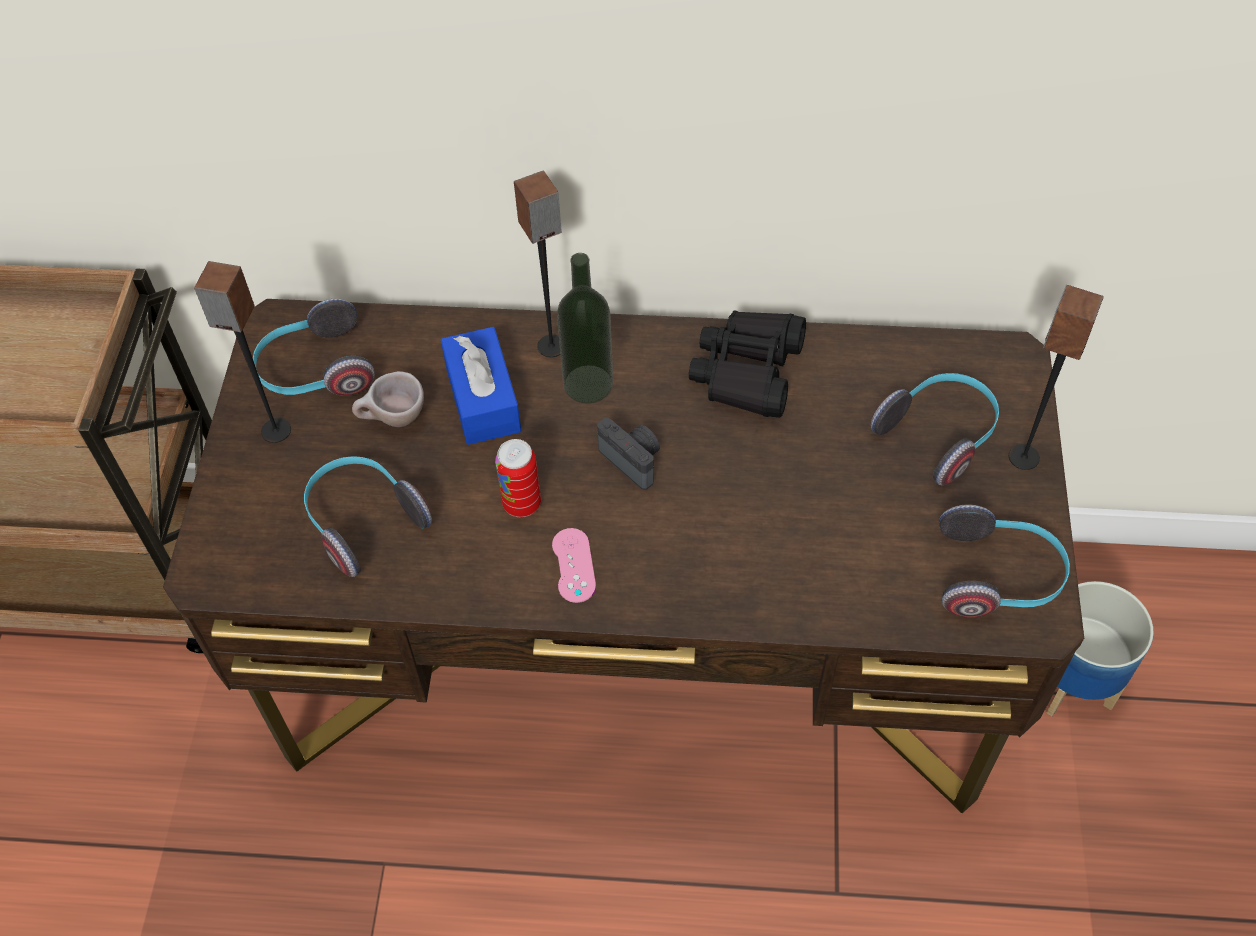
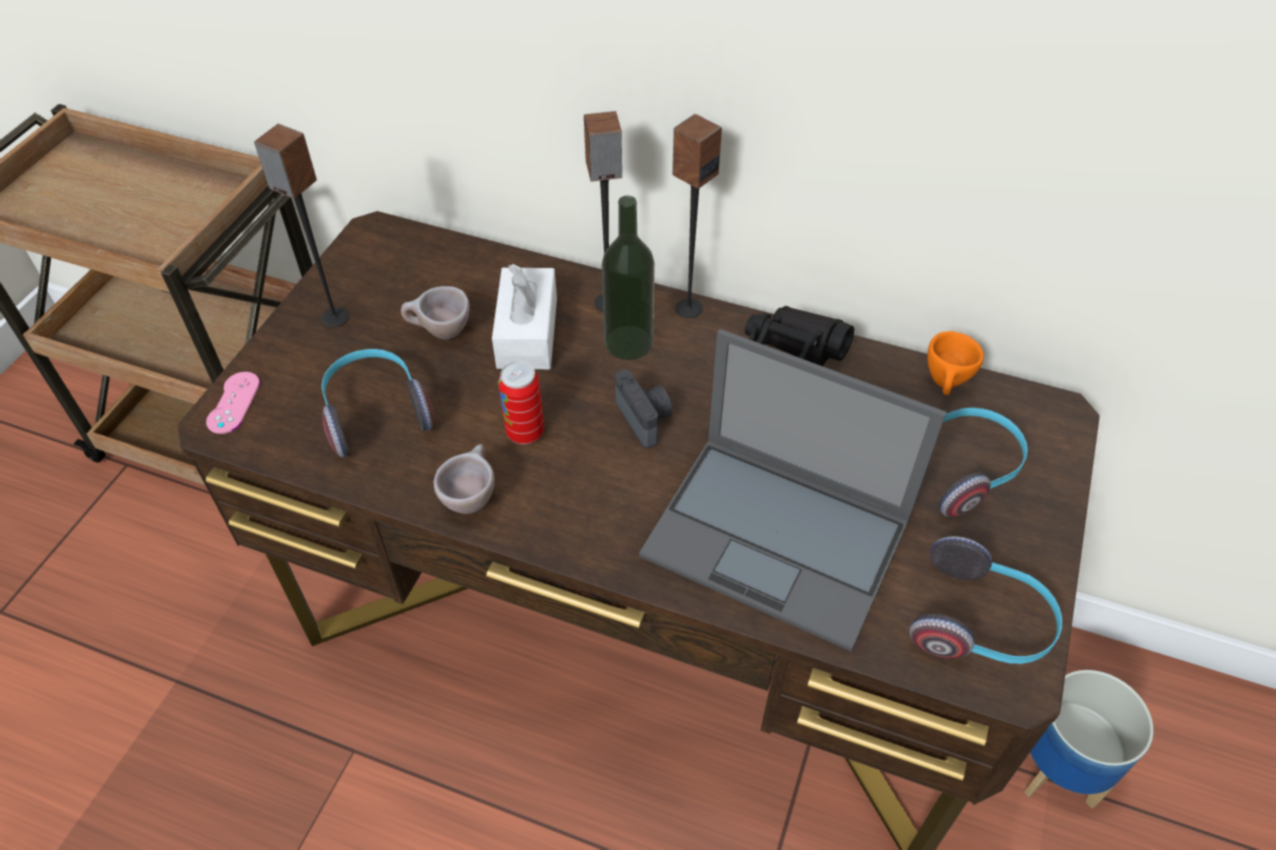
camera: 15 degrees right, 5 degrees down
(315, 370) = (391, 276): headphones -> none
(483, 399) = (527, 333): blue tissue box -> white tissue box
(495, 582) = (471, 496): none -> beige cup
(573, 565) = (551, 500): pink game controller -> pink game controller (233, 403)
(798, 546) = (779, 539): none -> laptop
(904, 354) = (946, 385): none -> orange cup
(1023, 457) = (1042, 510): speaker -> speaker (688, 308)

